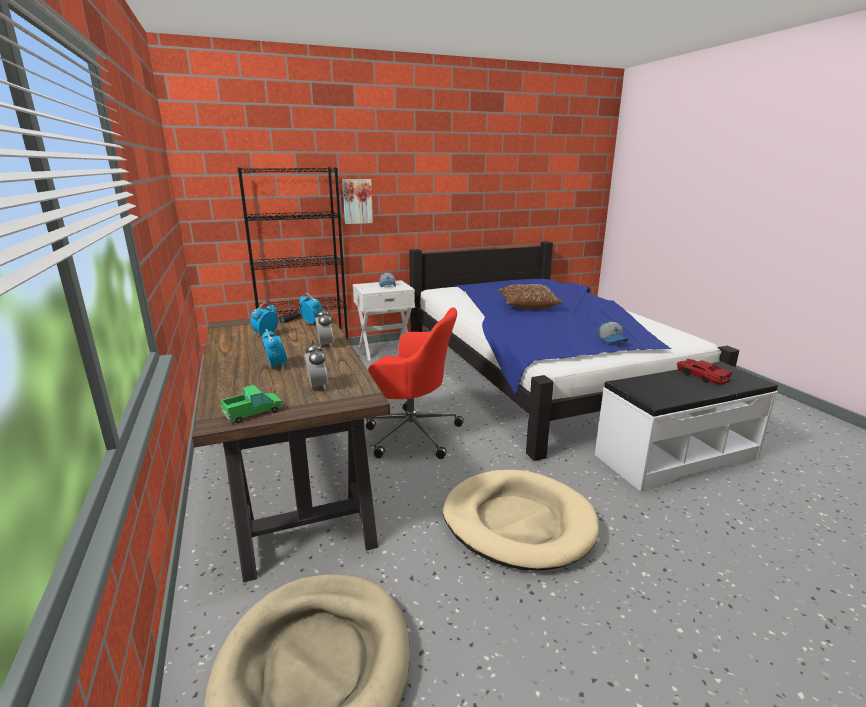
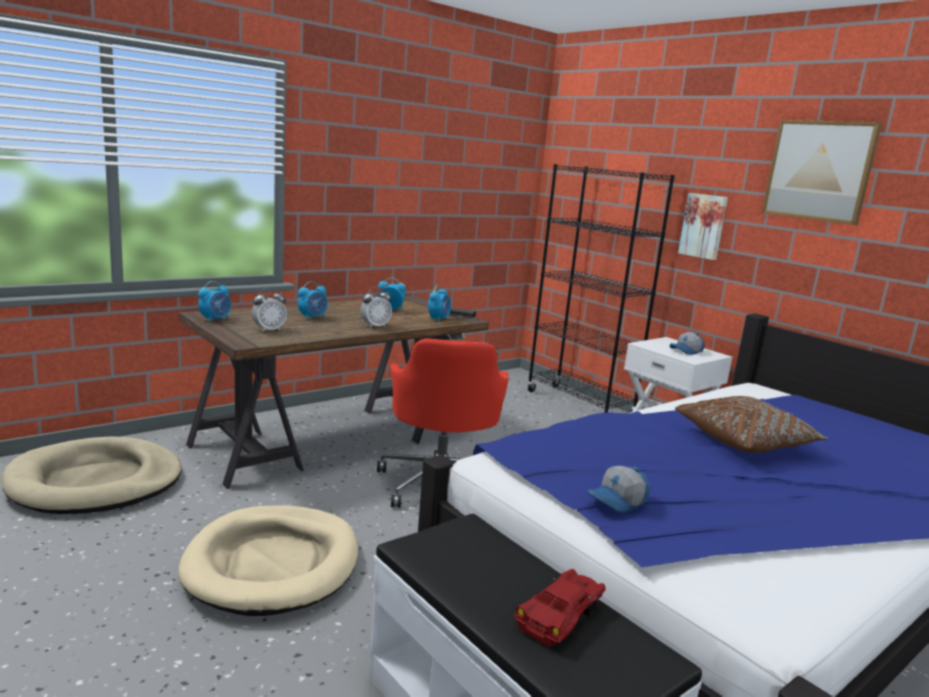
camera: 70 degrees right, 5 degrees down
(253, 413) = (215, 320): toy truck -> alarm clock
(423, 156) = (819, 171): none -> picture

